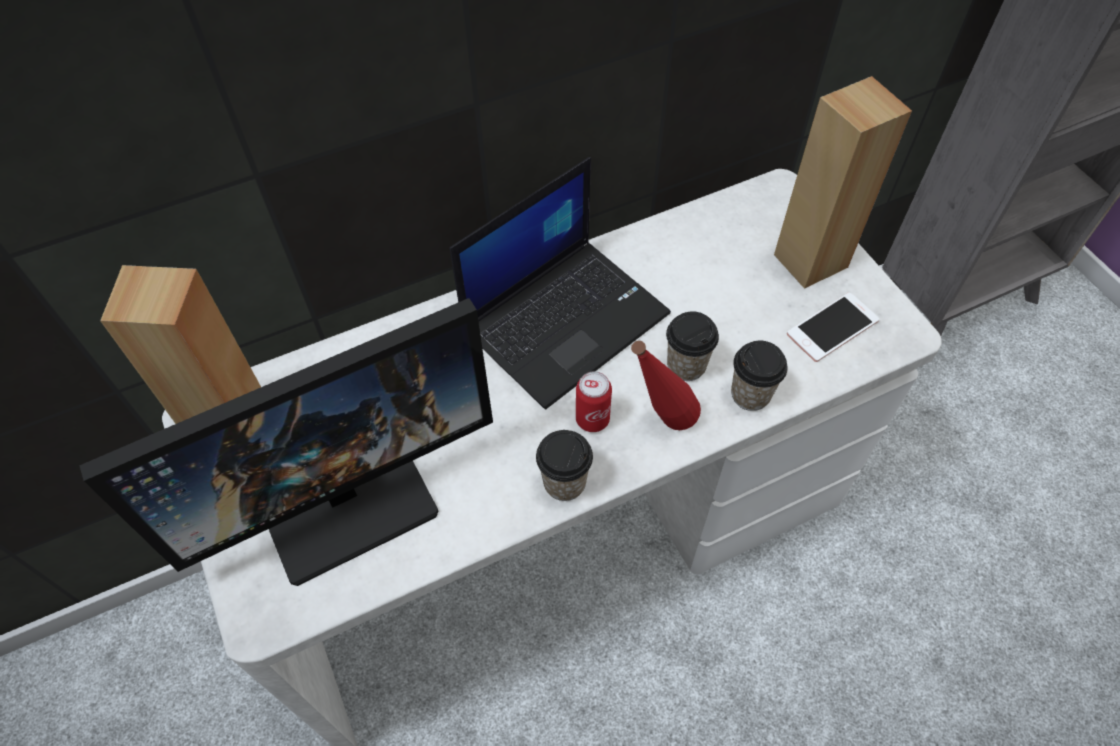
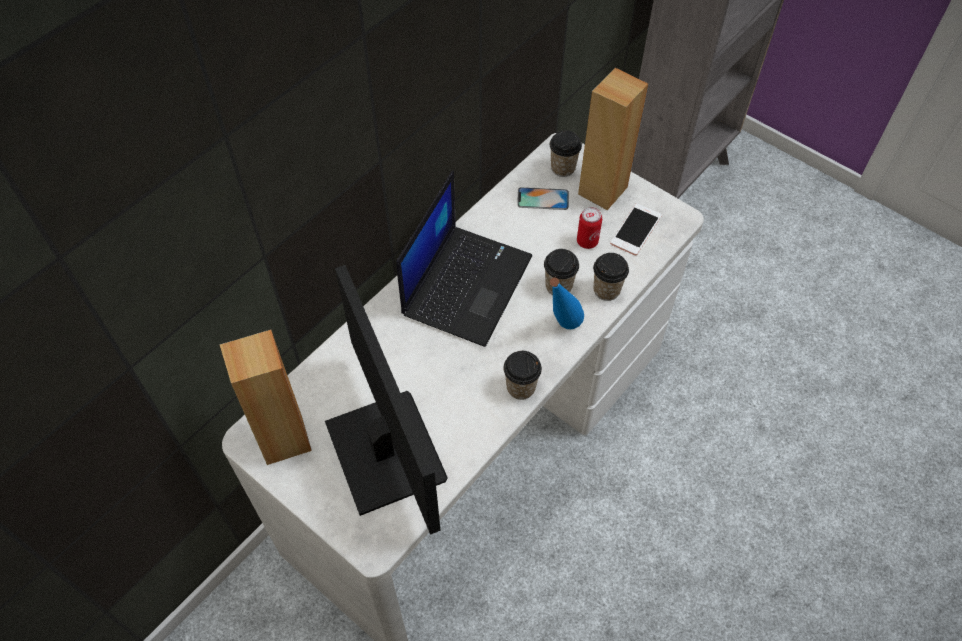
camera: 25 degrees left, 0 degrees up
(345, 495) = (384, 450): monitor -> monitor turned 60 degrees counterclockwise
(592, 419) = (517, 342): can -> can (587, 241)
(659, 425) = (561, 330): red bottle -> blue bottle
(723, 245) = (543, 199): none -> phone
(769, 215) = (563, 168): none -> cup

